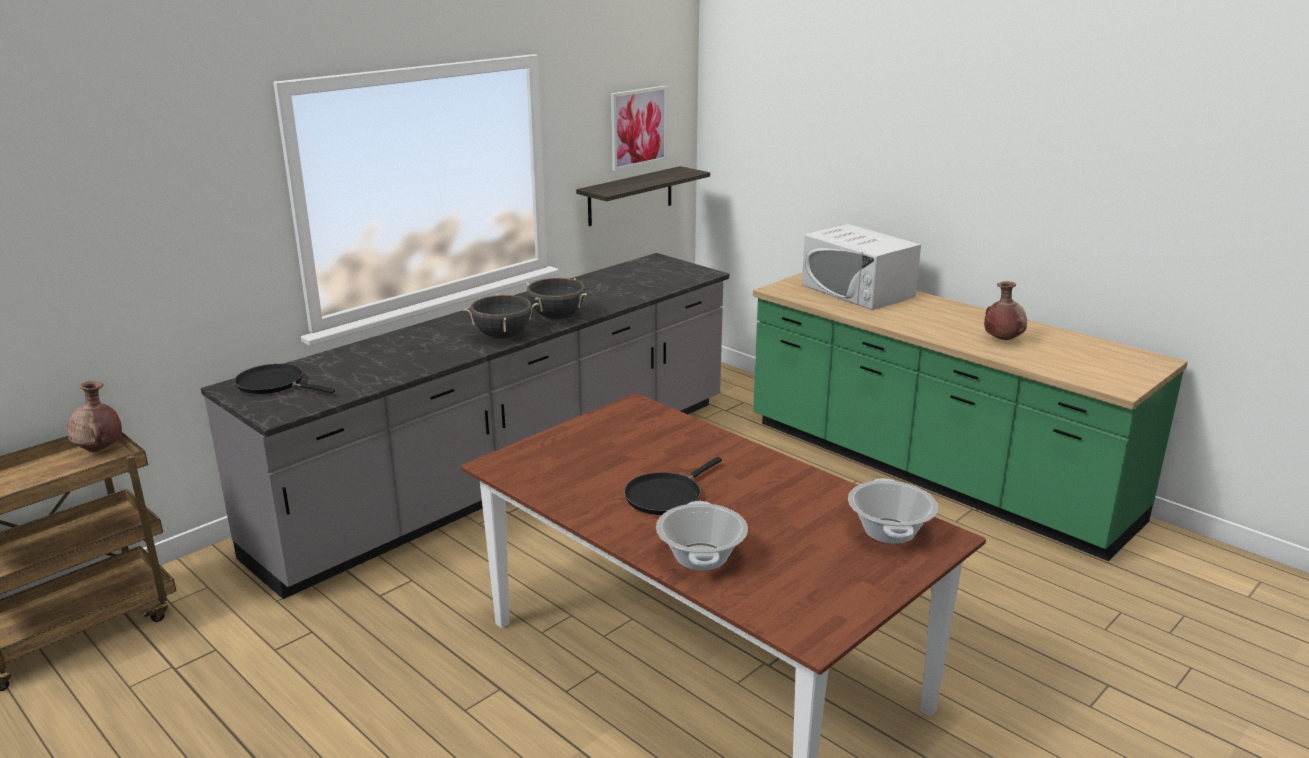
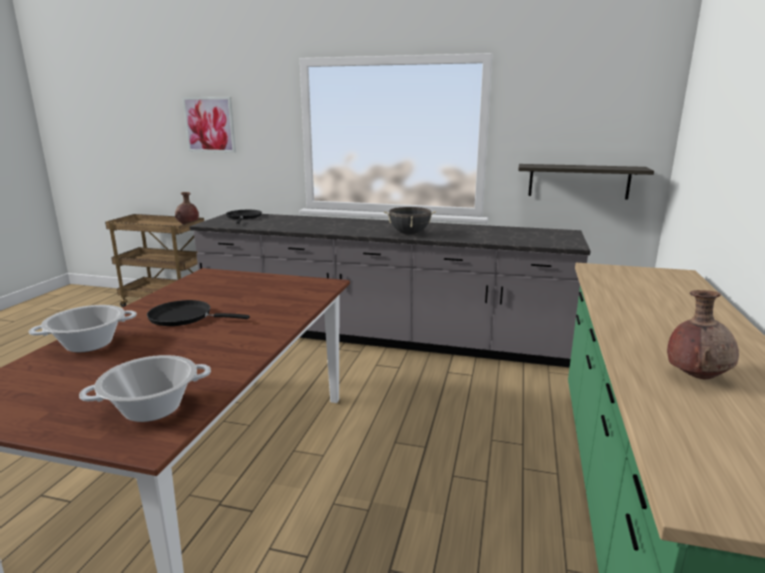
camera: 60 degrees right, 5 degrees down
(502, 336) = (359, 231): black cooking pot -> none
(638, 127) = (596, 124): picture -> picture (209, 124)
(857, 291) = (667, 291): white microwave -> none

